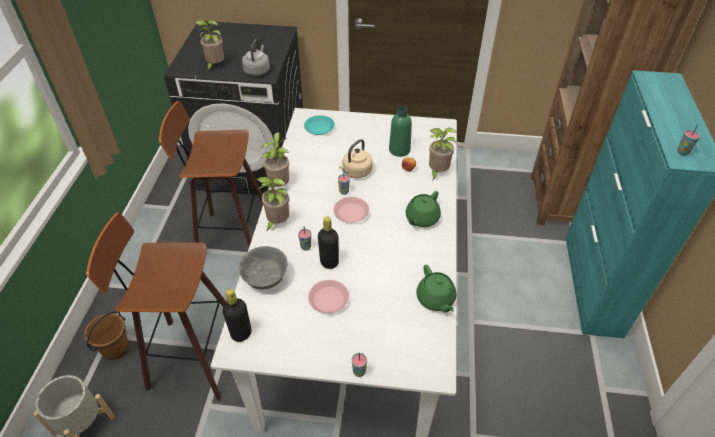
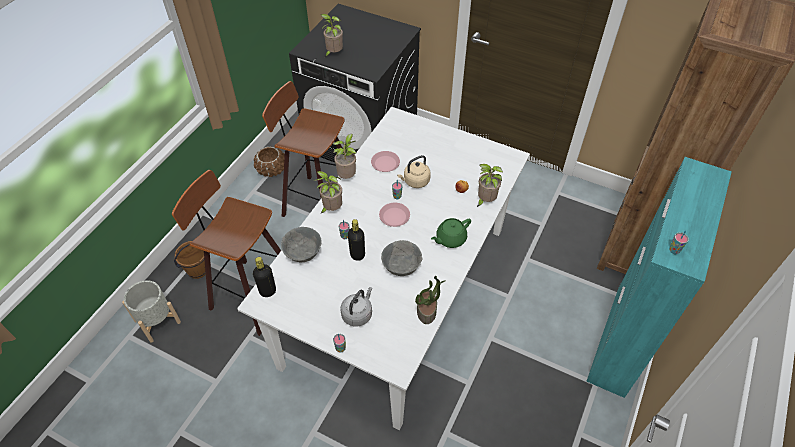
camera: 20 degrees right, 5 degrees up
(165, 217) = (271, 169): none -> brown planter
(257, 70) = (366, 66): grey kettle -> grey kettle (358, 314)
(319, 127) = (403, 131): turquoise plate -> none
(329, 299) = (343, 285): pink plate -> pink plate (385, 164)
(384, 261) = (401, 266): none -> grey bowl
(399, 150) = (462, 170): green bottle -> none
(435, 299) = (427, 311): green teapot -> potted plant

